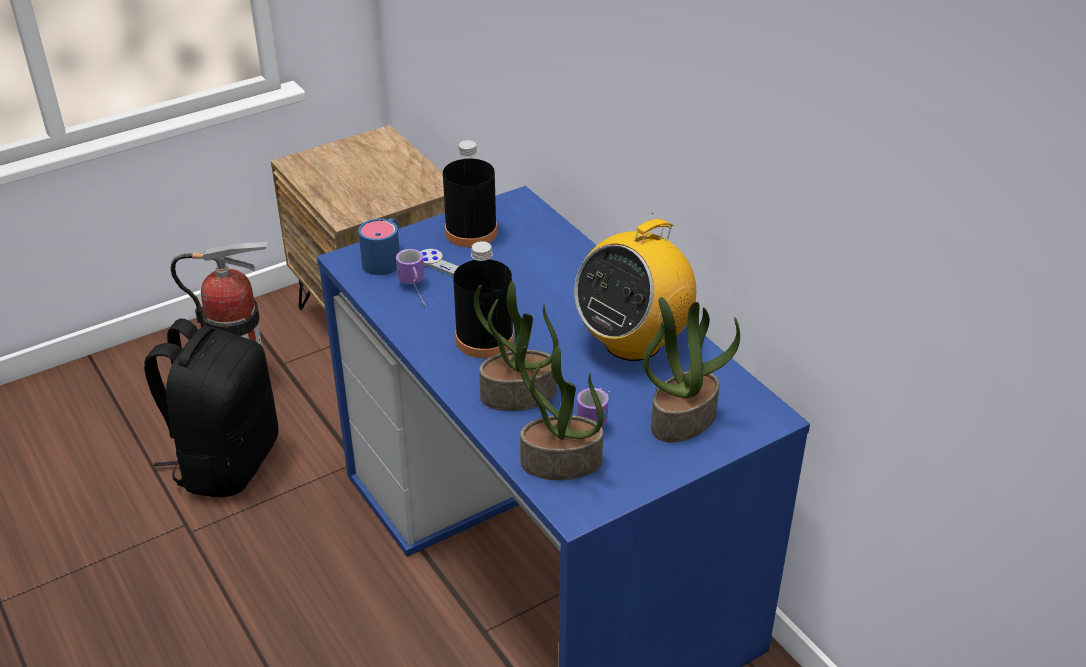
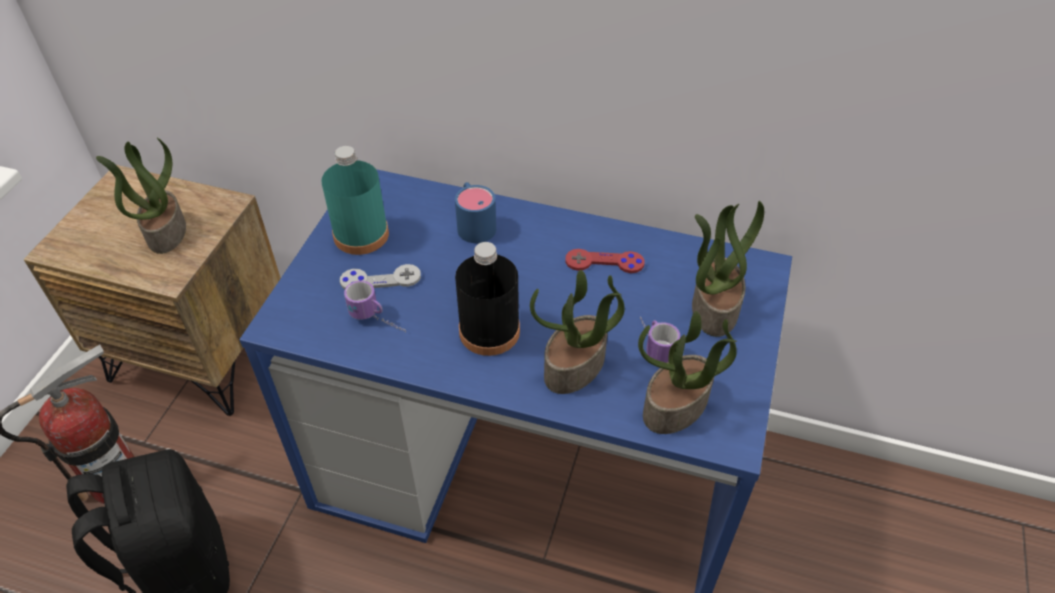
camera: 40 degrees left, 10 degrees up
(374, 185) = (165, 232): none -> potted plant
(385, 258) = (311, 304): blue mug -> blue mug (474, 223)
(471, 232) = (361, 235): black bottle -> turquoise bottle
(633, 342) = (604, 262): radio -> red game controller

